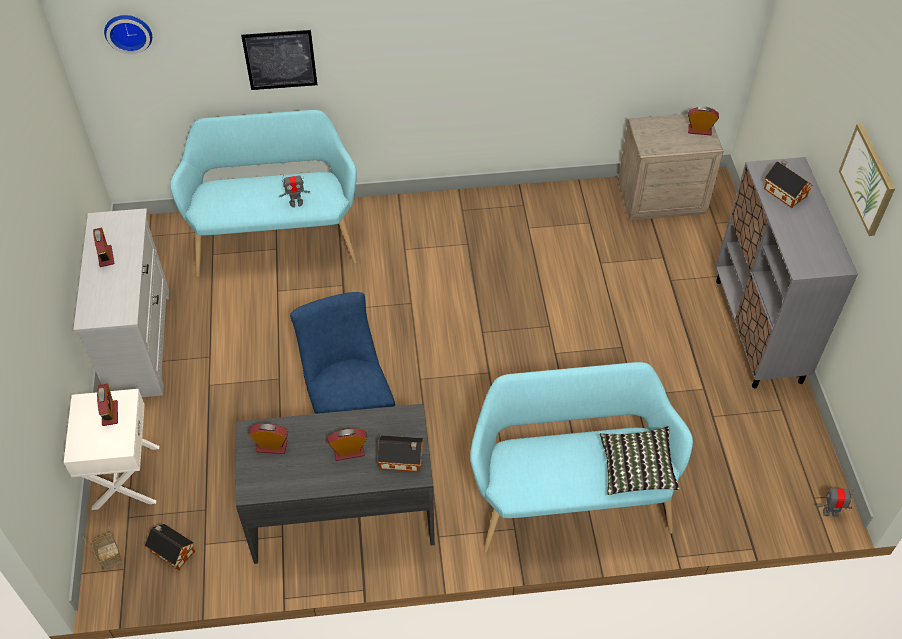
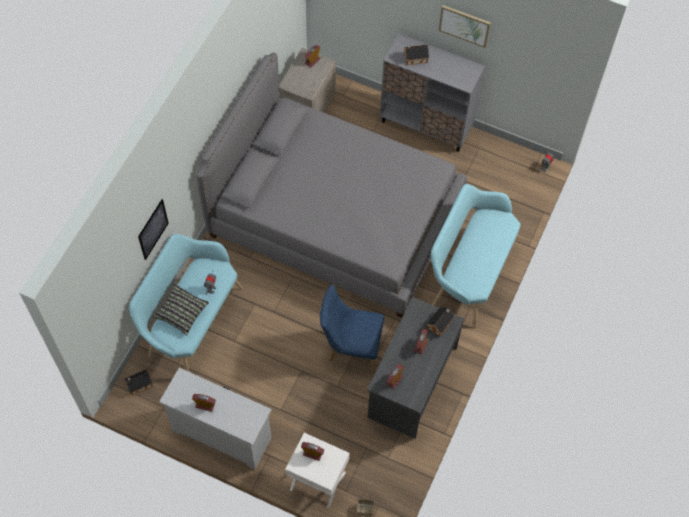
camera: 60 degrees left, 10 degrees up
(128, 31) = (97, 294): wall clock -> none
(171, 550) = (381, 476): toy house -> toy house (138, 384)
(530, 303) = (335, 217): none -> grey bed
(636, 468) = (499, 228): pillow -> pillow (181, 313)

